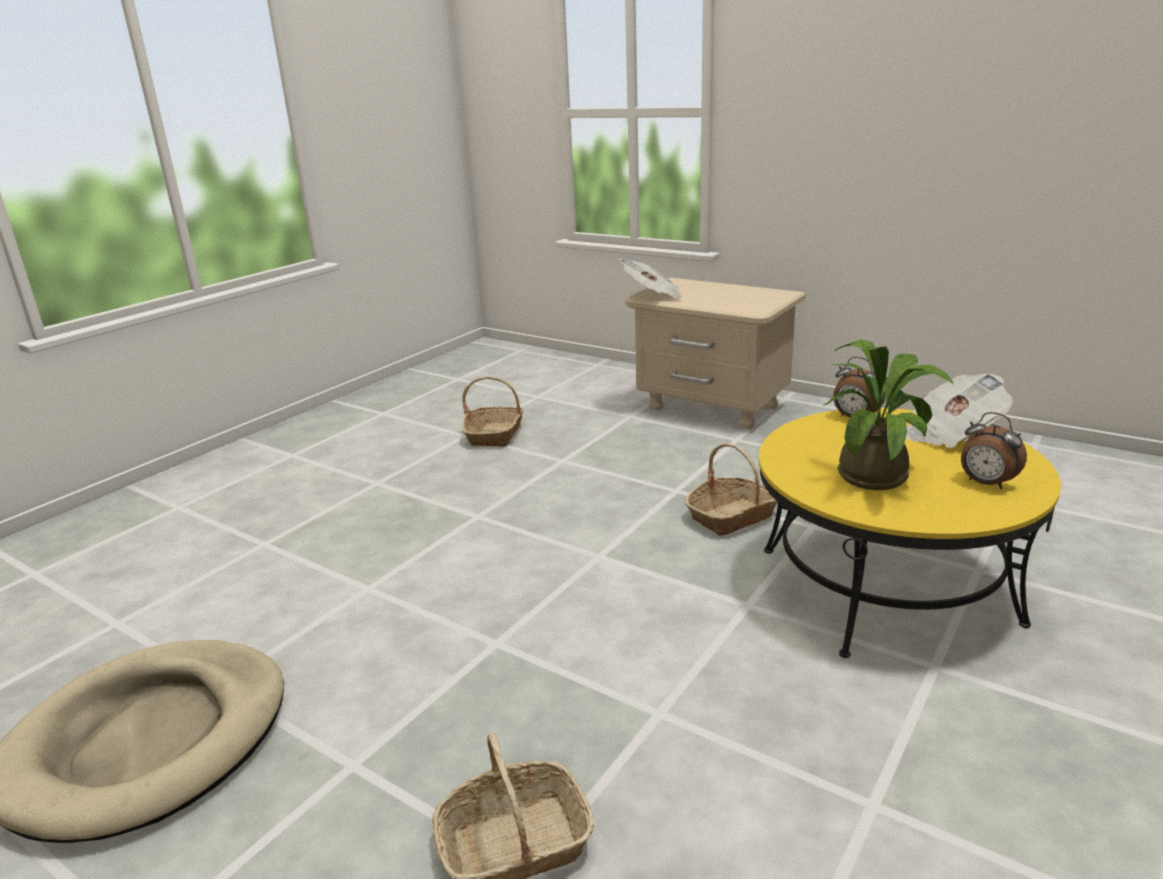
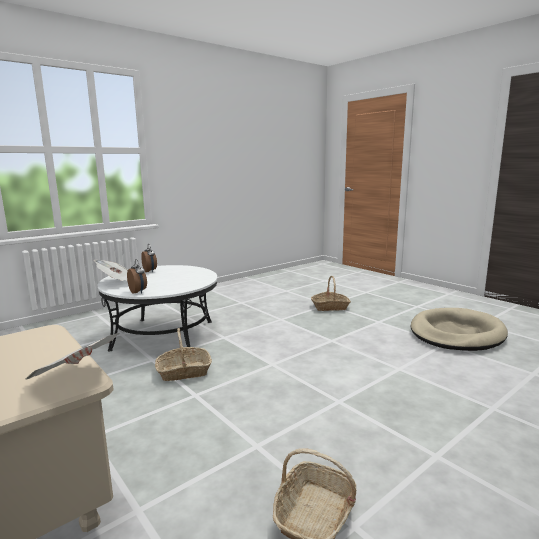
camera: 165 degrees left, 10 degrees down
(878, 474) = (177, 276): potted plant -> none
(886, 585) = (163, 335): yellow coffee table -> white coffee table

